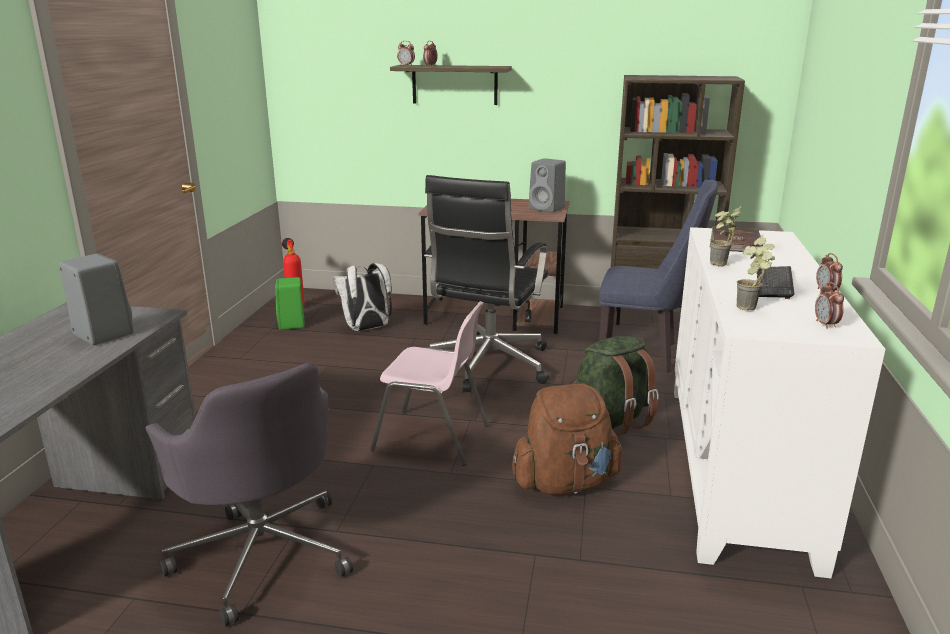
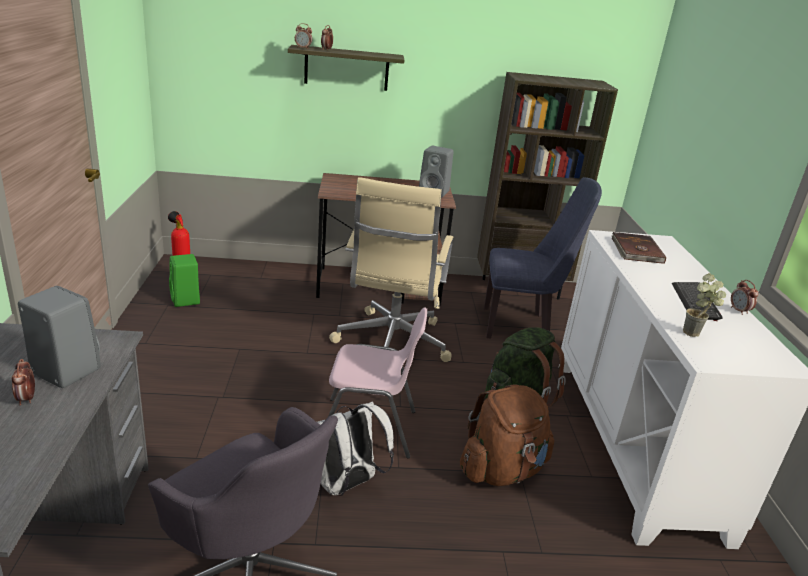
camera: 15 degrees left, 5 degrees up
(367, 329) = (263, 304): white backpack -> white backpack (345, 485)
(487, 366) = (391, 344): black office chair -> beige office chair
(720, 266) = (640, 280): potted plant -> none
(826, 325) = (762, 352): alarm clock -> alarm clock (26, 399)

